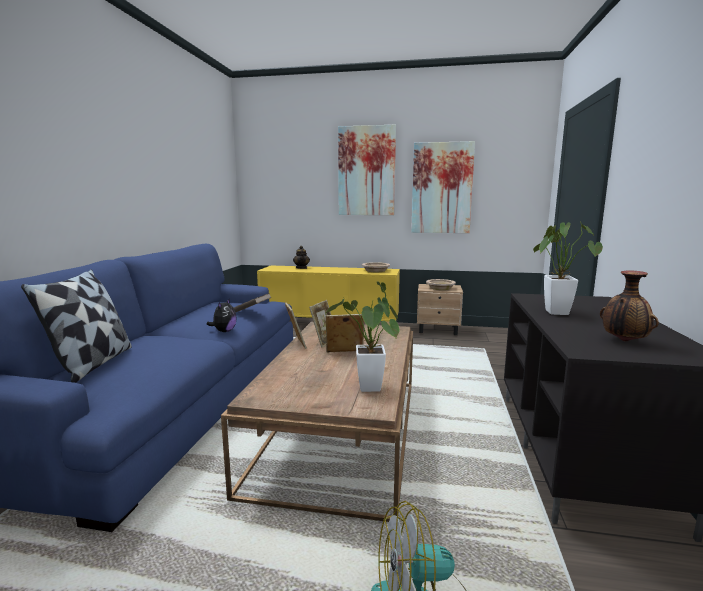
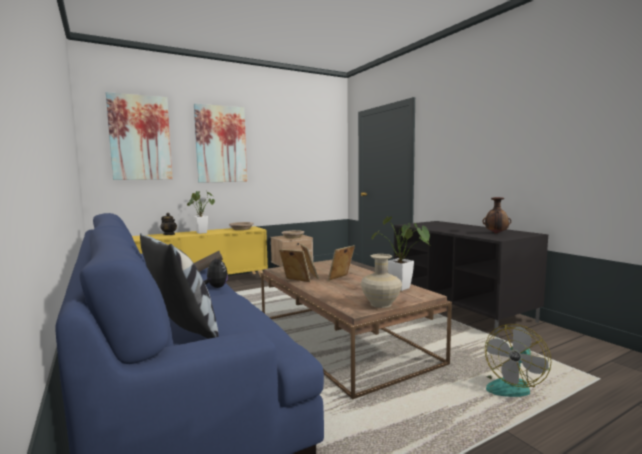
camera: 40 degrees left, 5 degrees down
(293, 400) = (380, 304): none -> beige vase
(442, 188) = (281, 160): picture -> picture (140, 138)
(555, 311) = (439, 228): potted plant -> potted plant (201, 232)

